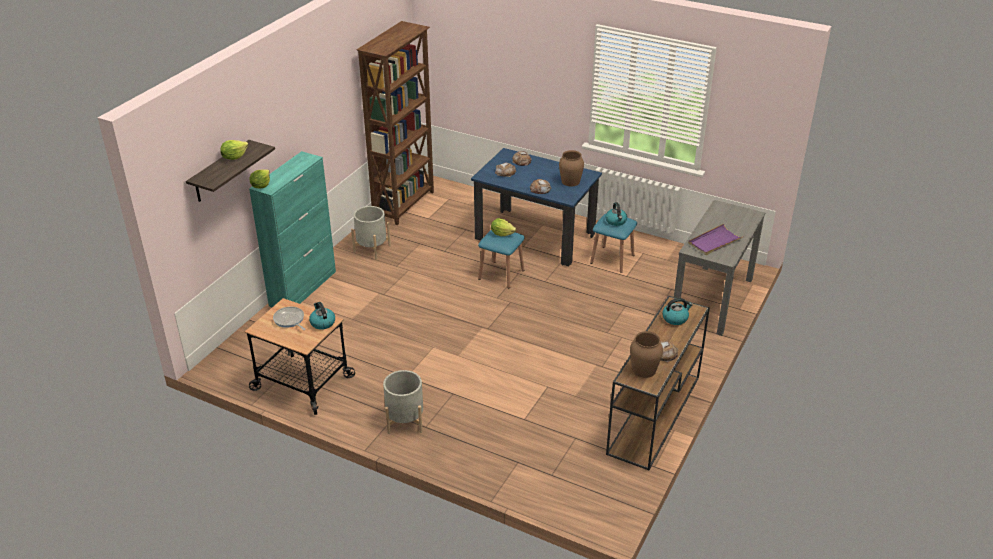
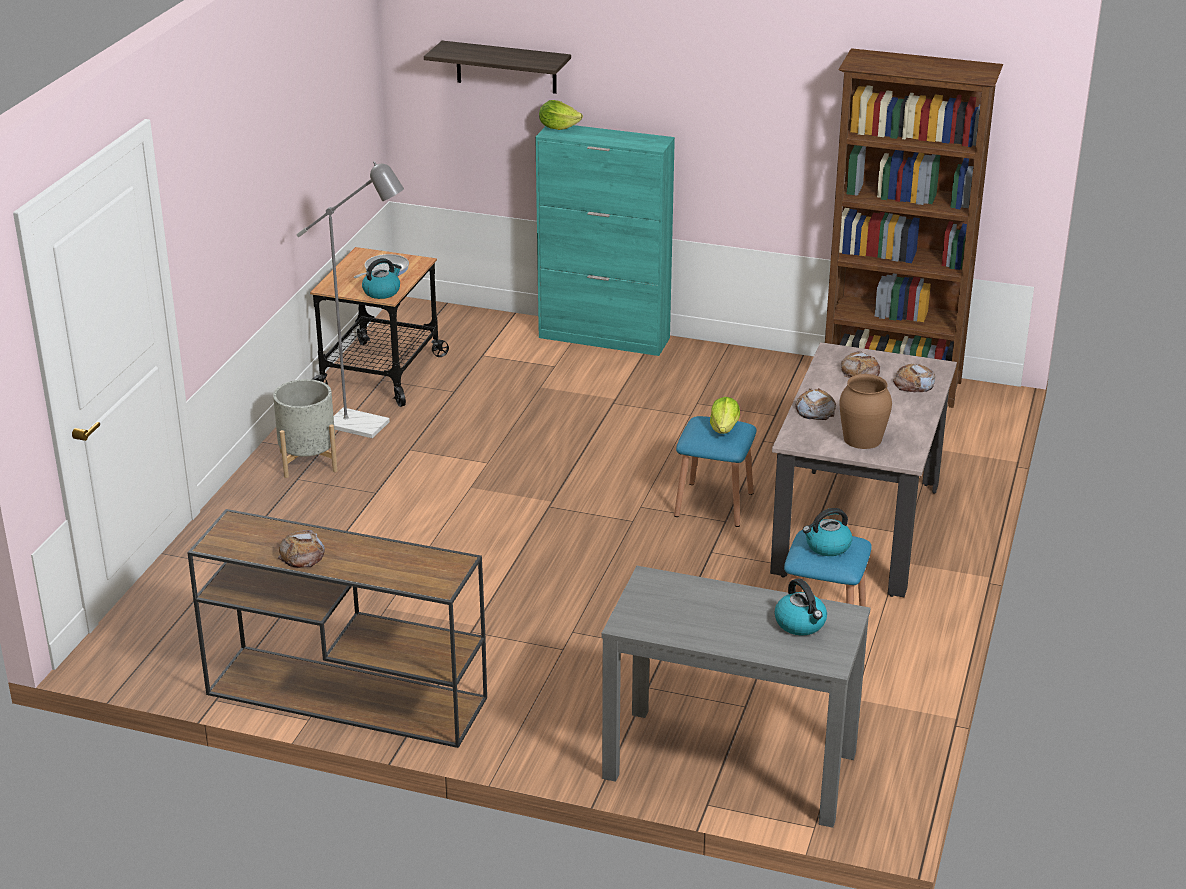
camera: 80 degrees right, 5 degrees down
(234, 157) = (514, 54): lettuce -> none
(371, 393) = (367, 426): none -> grey floor lamp
(372, 249) = (737, 376): grey planter -> none
(535, 237) = (857, 529): blue dining table -> beige dining table
(643, 369) = (258, 536): brown vase -> none
(675, 318) = (409, 564): kettle -> kettle (801, 624)
(714, 241) = (691, 608): purple tray -> none

